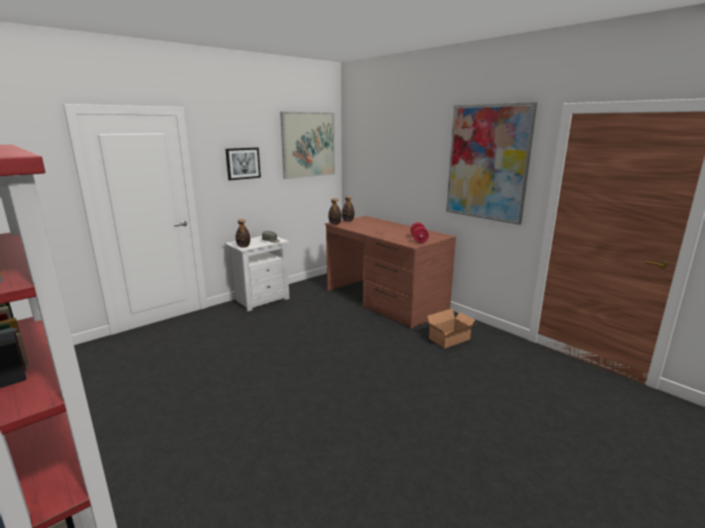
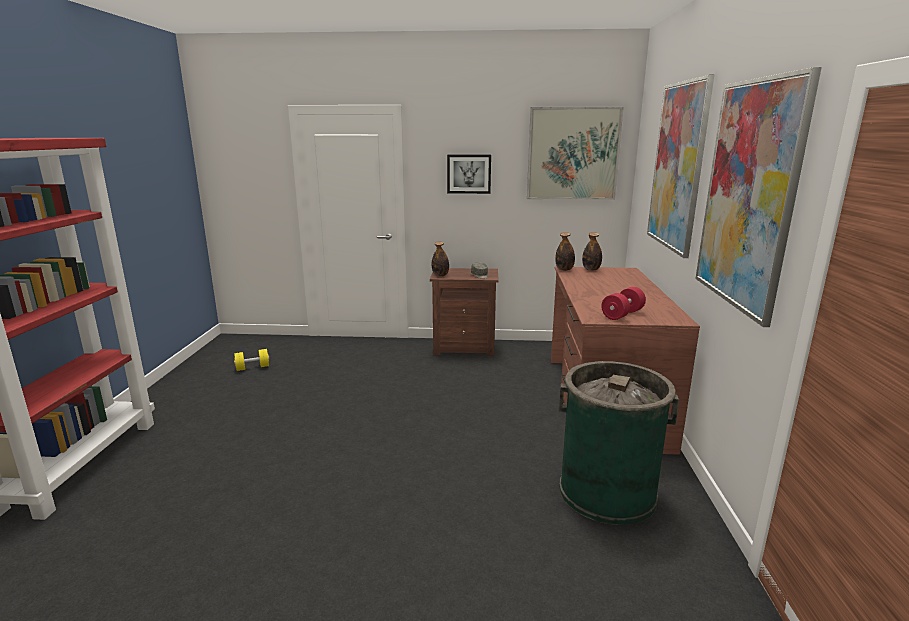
camera: 45 degrees right, 0 degrees up
(102, 378) = (253, 367): none -> yellow dumbbell
(261, 299) = (465, 347): white nightstand -> brown nightstand
(404, 150) = (677, 166): none -> picture
(451, 339) = (607, 492): cardboard box -> green trash can

